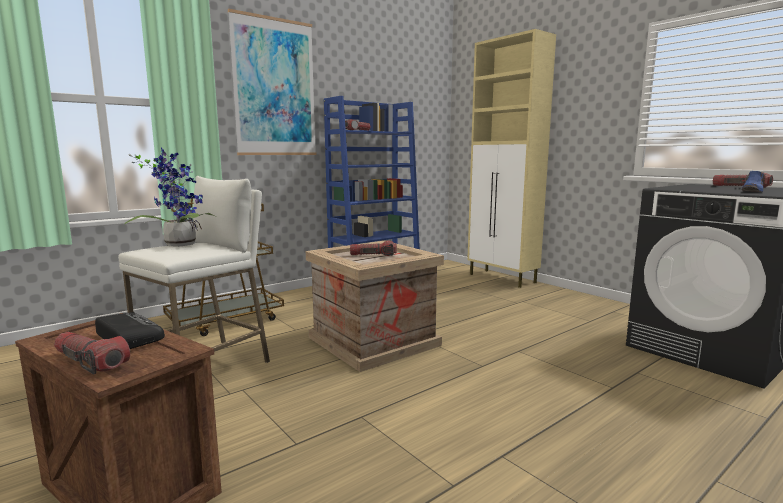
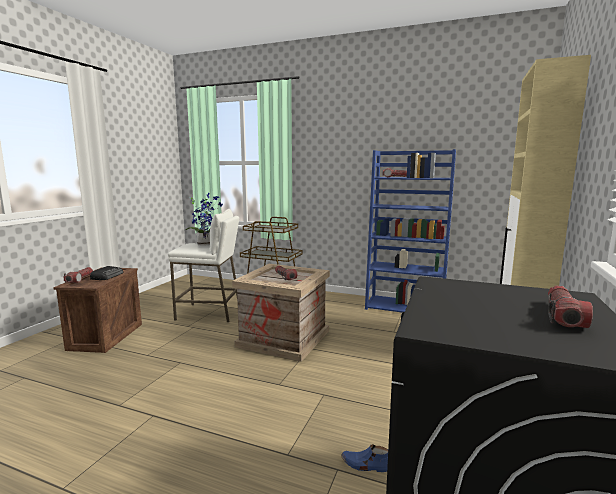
camera: 60 degrees right, 0 degrees up
(274, 88) = (339, 147): picture -> none
(752, 191) = (473, 318): blue shoe -> blue shoe (366, 465)

